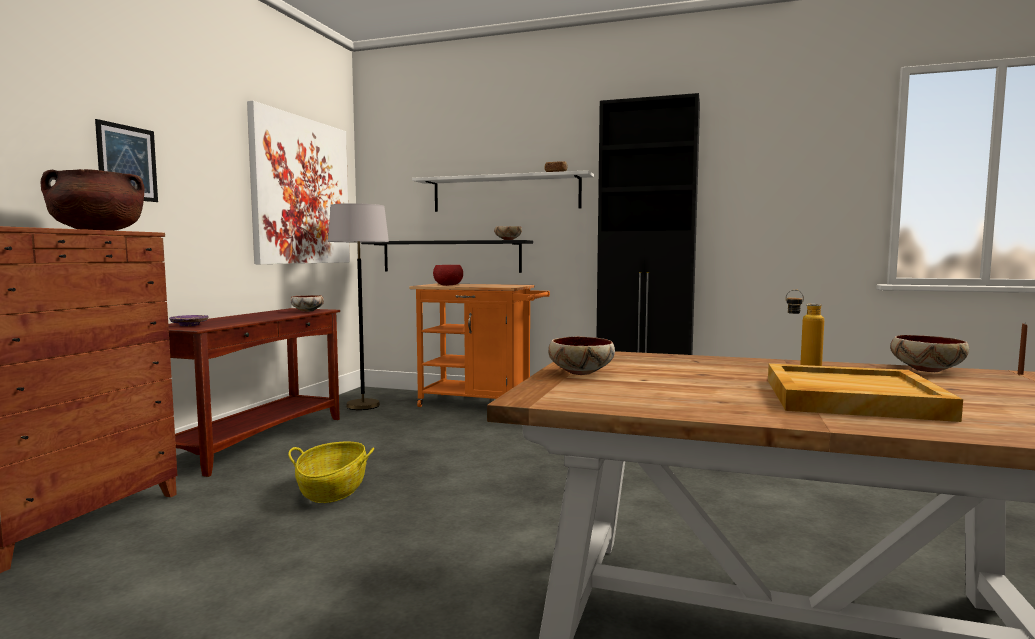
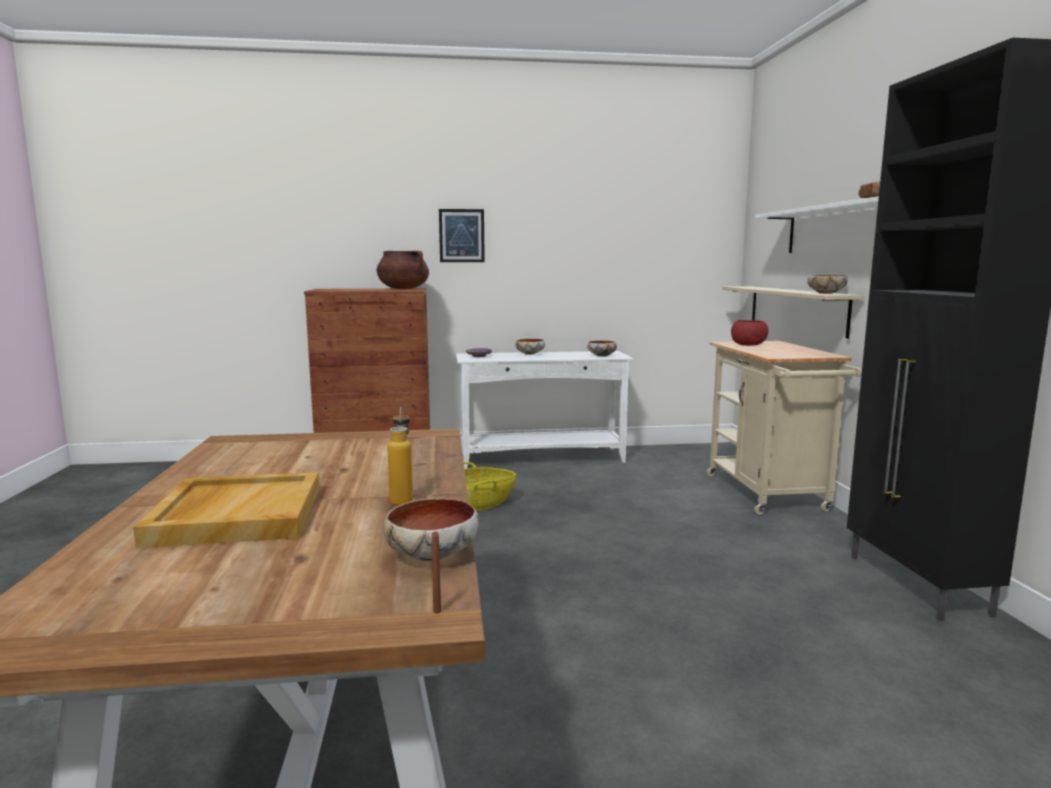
camera: 65 degrees right, 5 degrees up
(258, 440) = (542, 457): brown console table -> white console table
(301, 191) = (650, 238): picture -> none
(363, 406) = (674, 458): grey floor lamp -> none
(450, 256) = (796, 309): black shelf -> beige shelf
(481, 404) = (769, 495): orange cart -> beige cart
(580, 372) = (331, 440): bowl -> bowl (530, 354)

